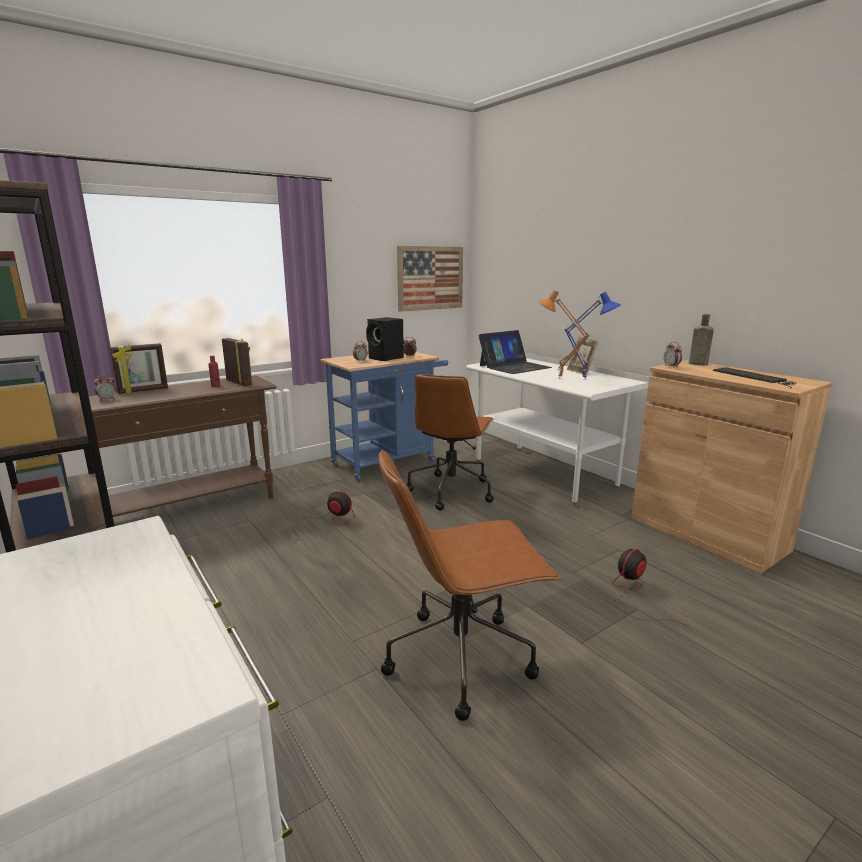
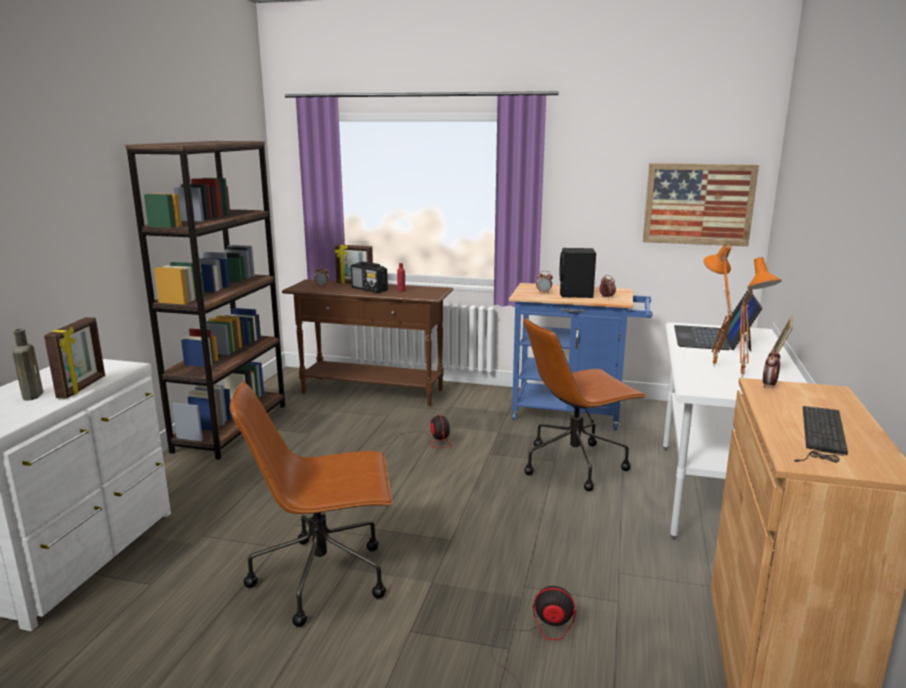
camera: 50 degrees right, 0 degrees up
(179, 391) = (369, 289): none -> radio
(239, 383) = (421, 292): picture frame -> picture frame (82, 387)
(462, 657) = (324, 577): brown office chair -> brown office chair turned 45 degrees counterclockwise
(514, 366) = (712, 338): laptop -> laptop turned 90 degrees clockwise
(585, 379) = (744, 377): blue table lamp -> orange table lamp
(696, 364) = (831, 394): brown bottle -> brown bottle (33, 395)

